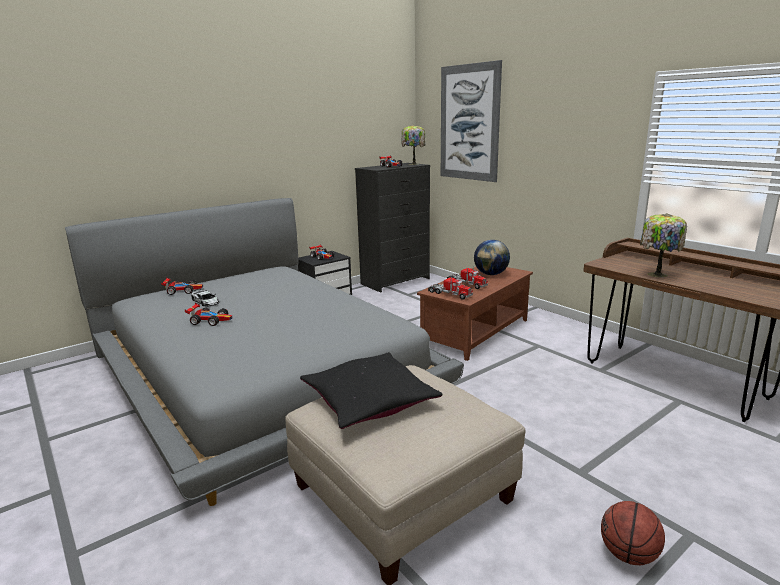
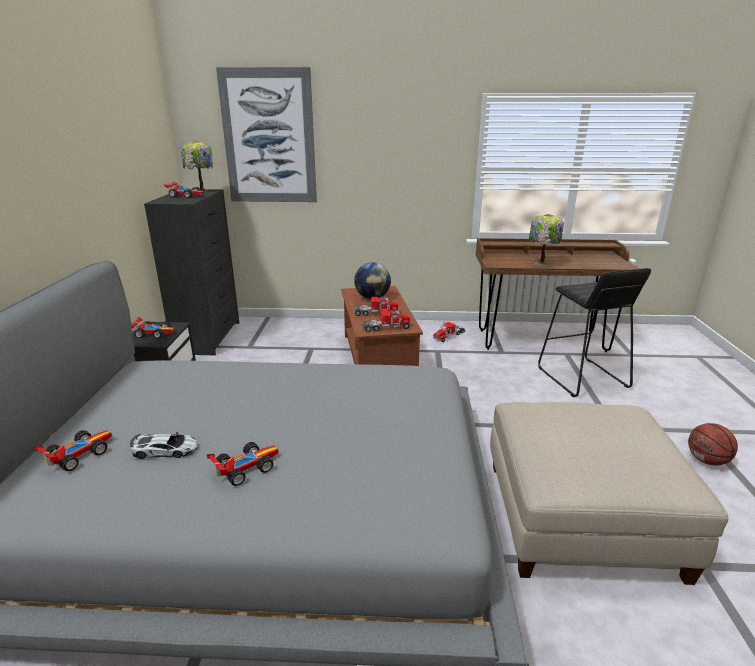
camera: 50 degrees left, 5 degrees up
(369, 400) = (564, 448): black pillow -> none
(575, 339) = (448, 336): none -> toy truck
(645, 425) = (581, 378): none -> black stool

